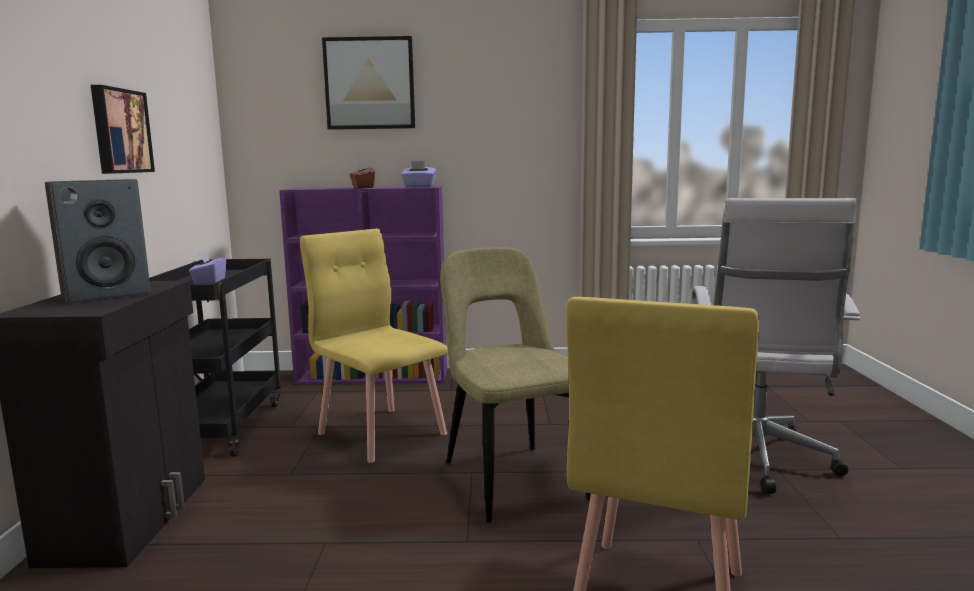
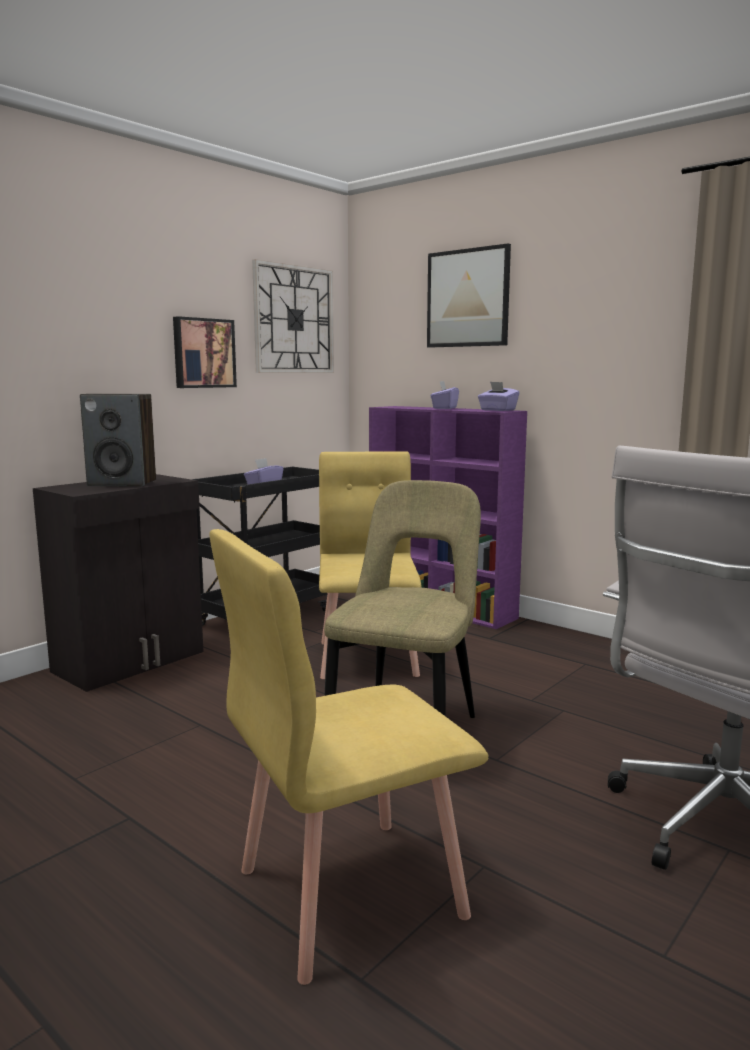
camera: 40 degrees right, 0 degrees up
(183, 96) = (294, 320): none -> wall clock
(362, 187) = (444, 408): brown tissue box -> purple tissue box

